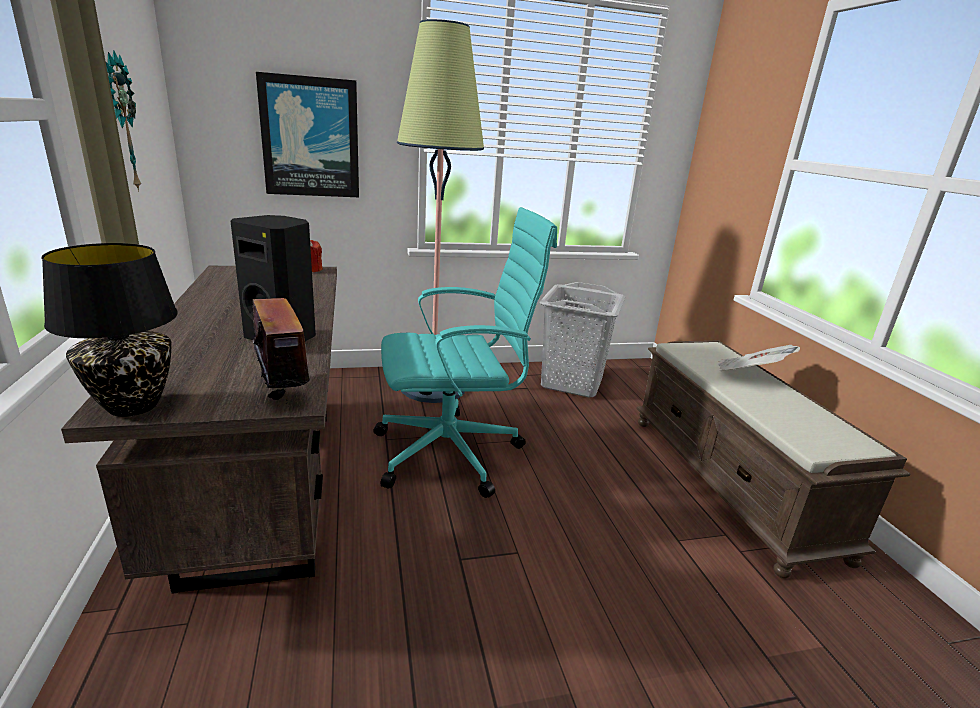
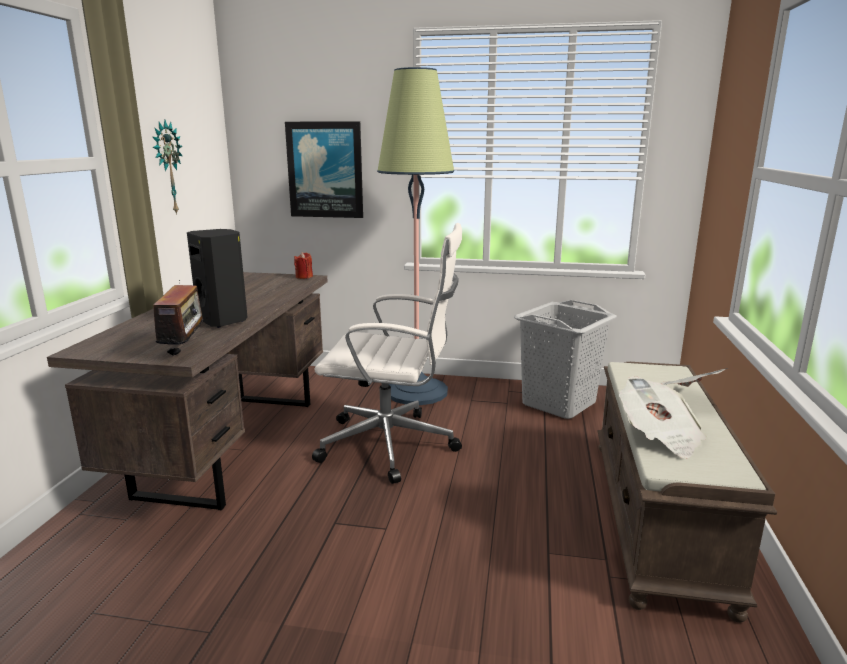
camera: 25 degrees right, 5 degrees down
(133, 406) = (92, 350): black table lamp -> none
(452, 453) = (392, 445): turquoise office chair -> white office chair
(778, 417) = (660, 437): none -> newspaper

